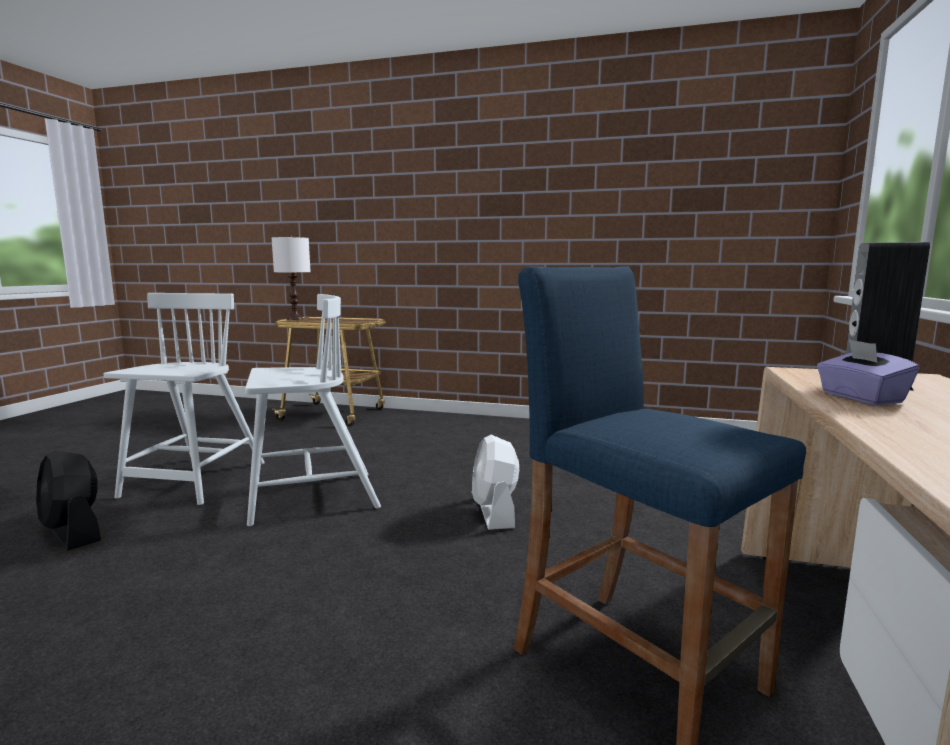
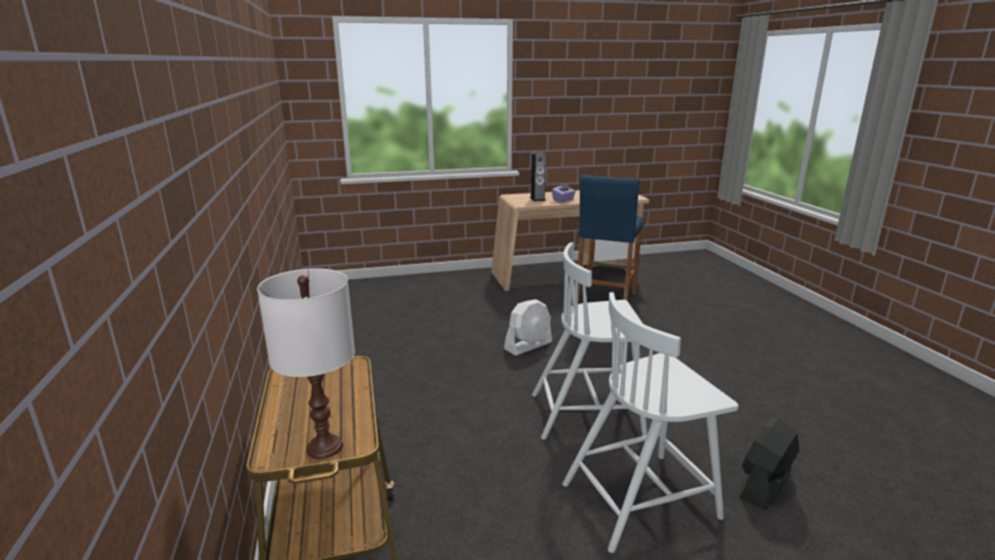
camera: 120 degrees left, 10 degrees up
(73, 532) = (765, 485): black fan -> black fan turned 150 degrees counterclockwise
(310, 498) = (589, 414): white chair -> white chair turned 45 degrees counterclockwise

